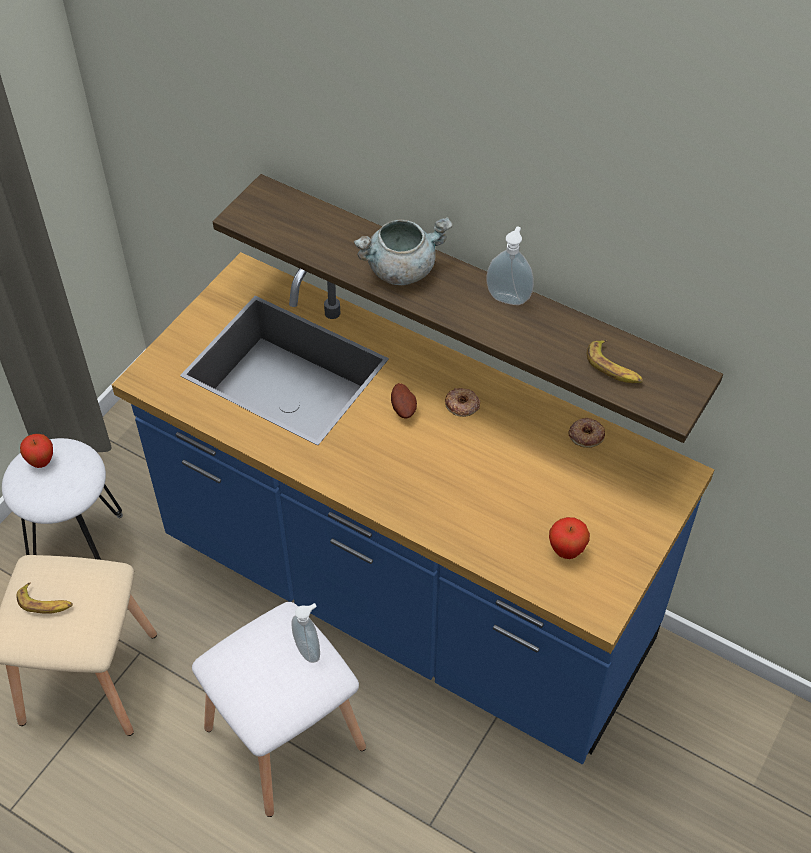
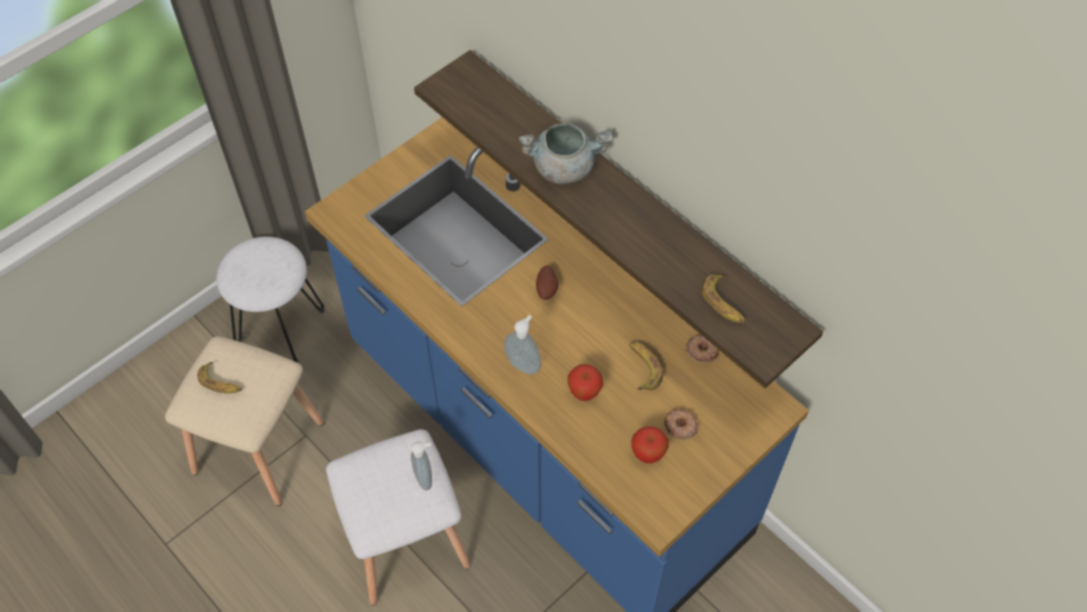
camera: 15 degrees right, 5 degrees up
(41, 462) = (254, 256): apple -> apple (584, 393)
(462, 405) = (599, 297): donut -> donut (680, 426)
(509, 297) = (651, 214): soap dispenser -> soap dispenser (524, 364)
(531, 465) = (643, 368): none -> banana

